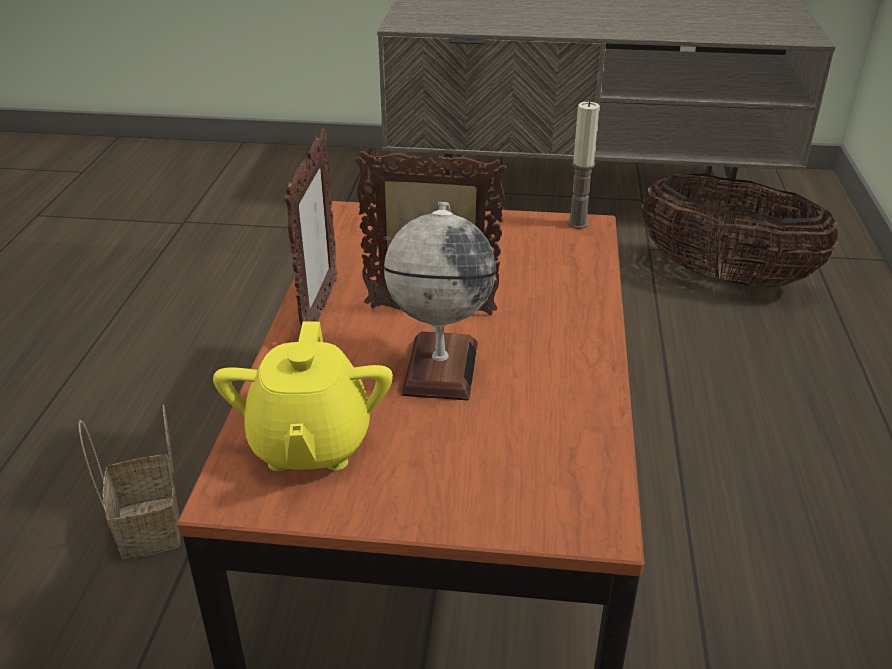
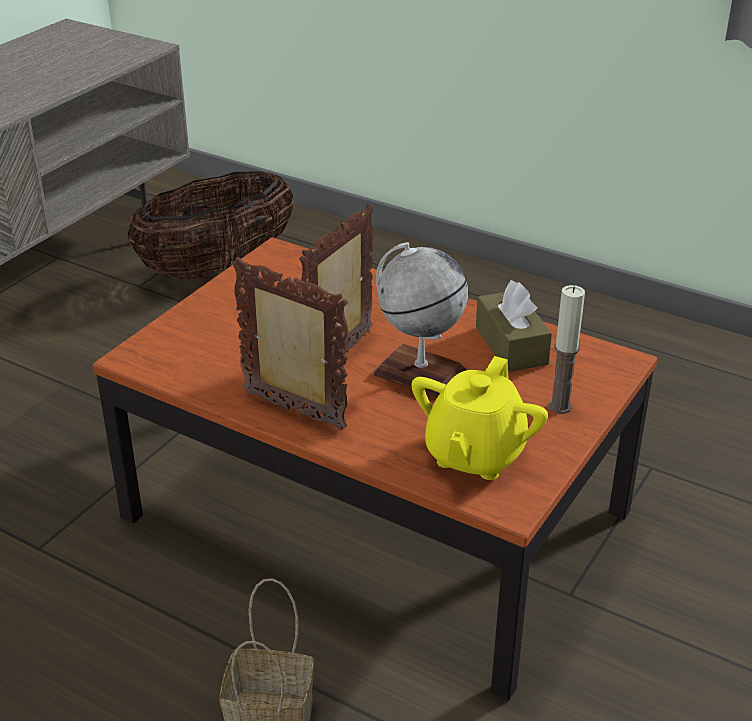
camera: 65 degrees left, 0 degrees up
(310, 444) = (474, 455): yellow teapot -> yellow teapot turned 90 degrees clockwise
(551, 419) = (511, 345): none -> brown tissue box
(577, 223) = (269, 255): candle -> candle (560, 406)

